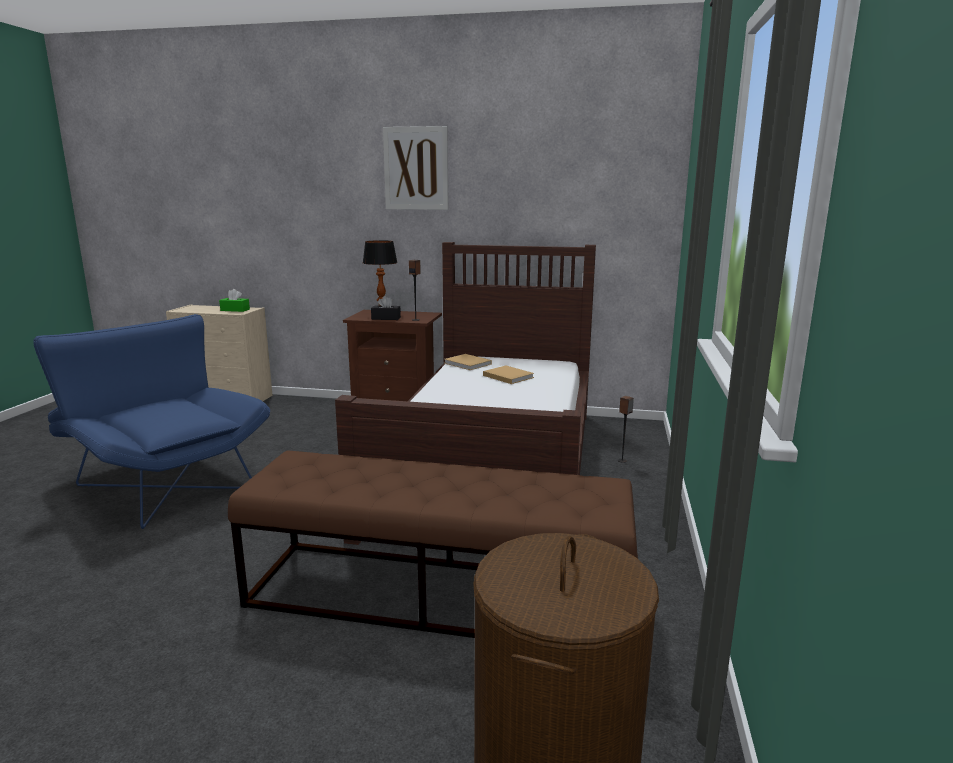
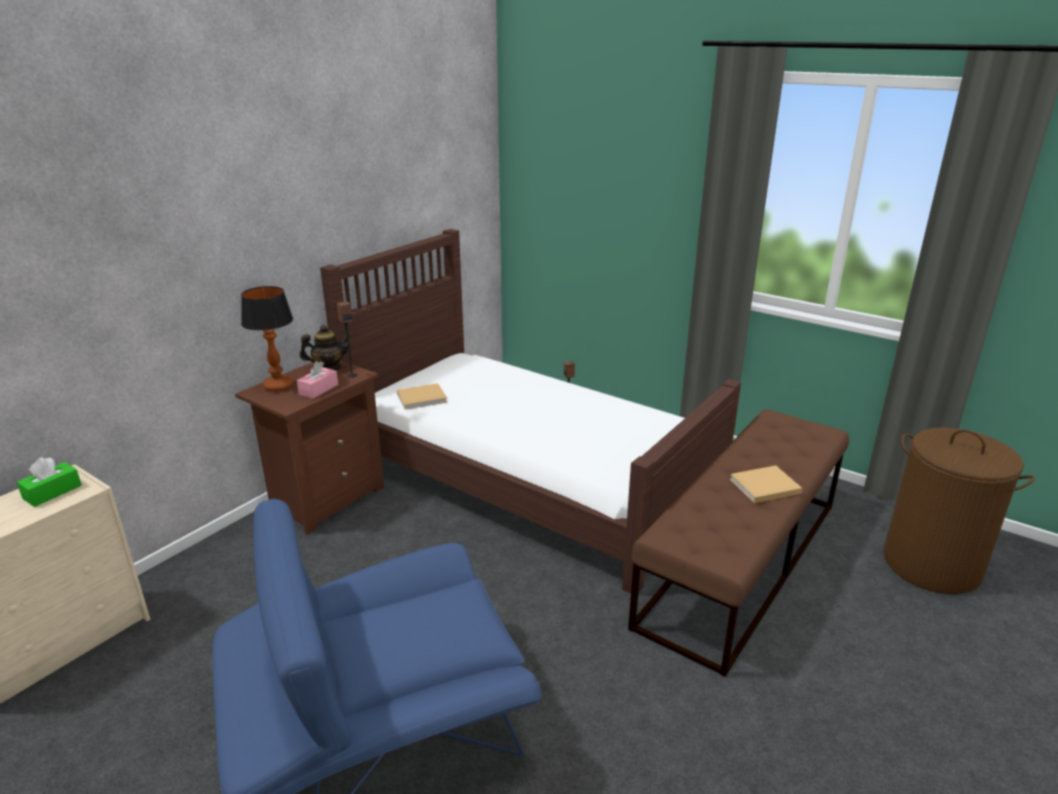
camera: 65 degrees left, 10 degrees up
(386, 318) = (318, 389): black tissue box -> pink tissue box
(416, 168) = (273, 179): picture -> none
(421, 315) = (328, 368): none -> teapot
(507, 376) = (488, 390): beige book -> beige book (763, 486)

